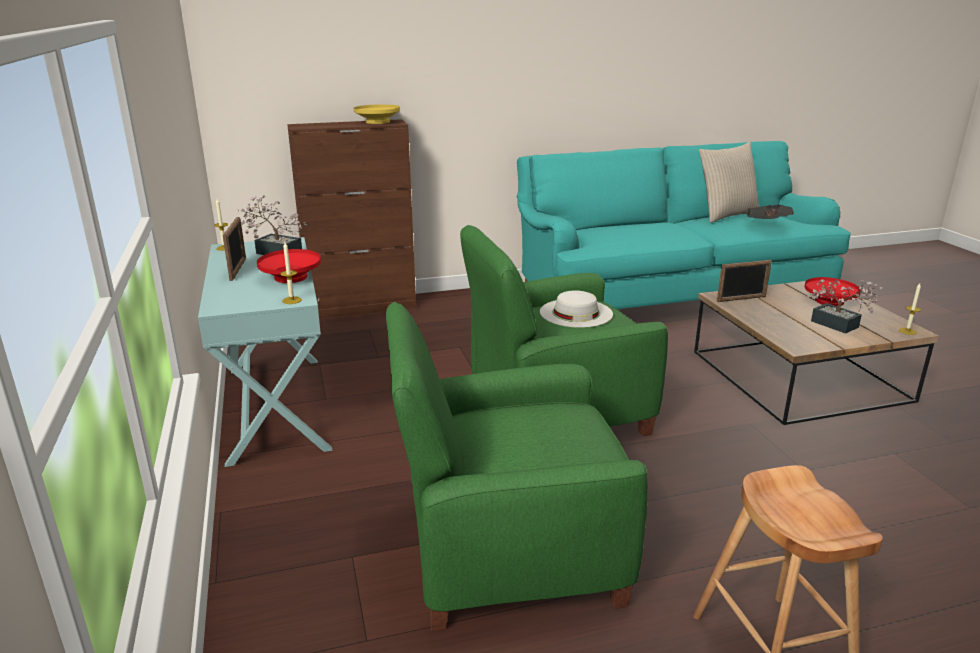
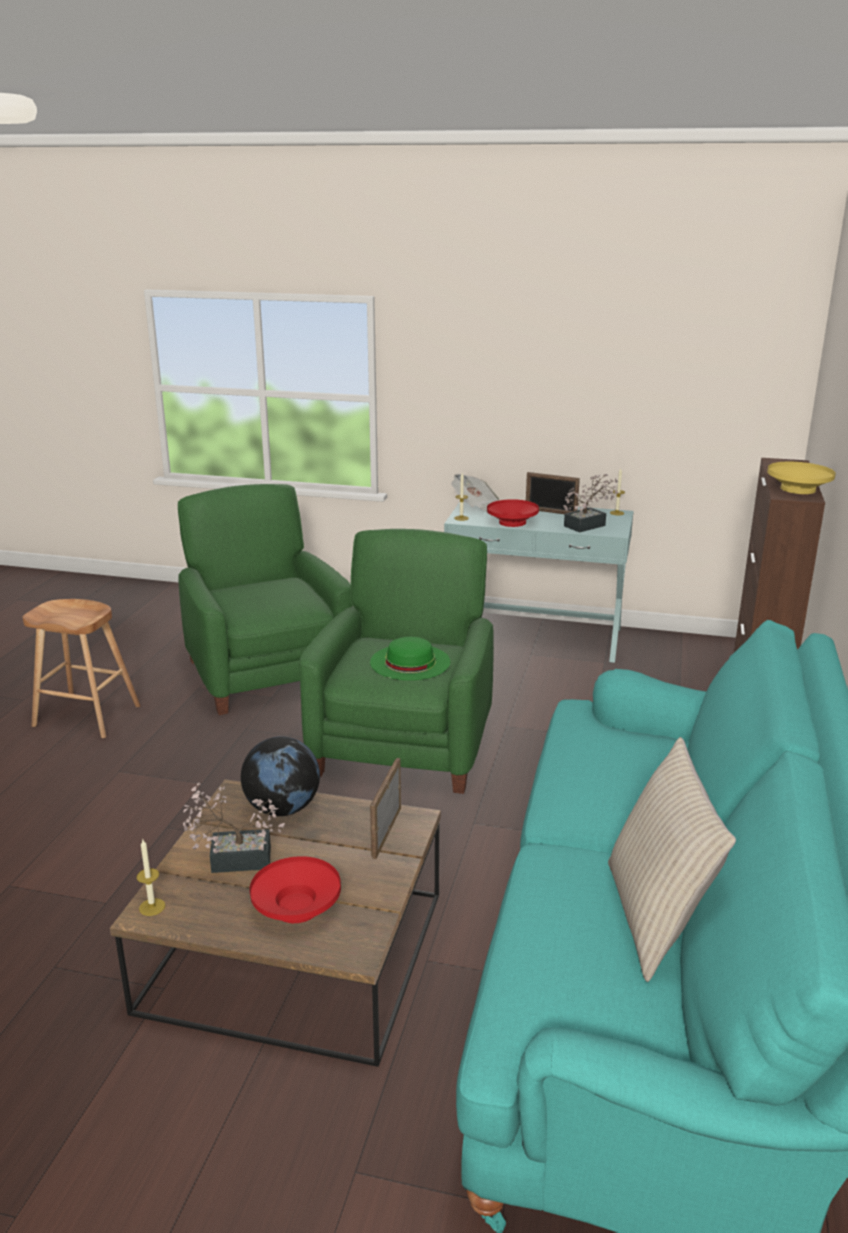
camera: 120 degrees right, 0 degrees up
(508, 549) = (267, 672): green armchair -> green armchair turned 45 degrees counterclockwise
(576, 313) = (410, 662): white hat -> green hat
(767, 224) = (543, 921): newspaper -> newspaper (476, 507)
(779, 328) = (282, 809): none -> globe

